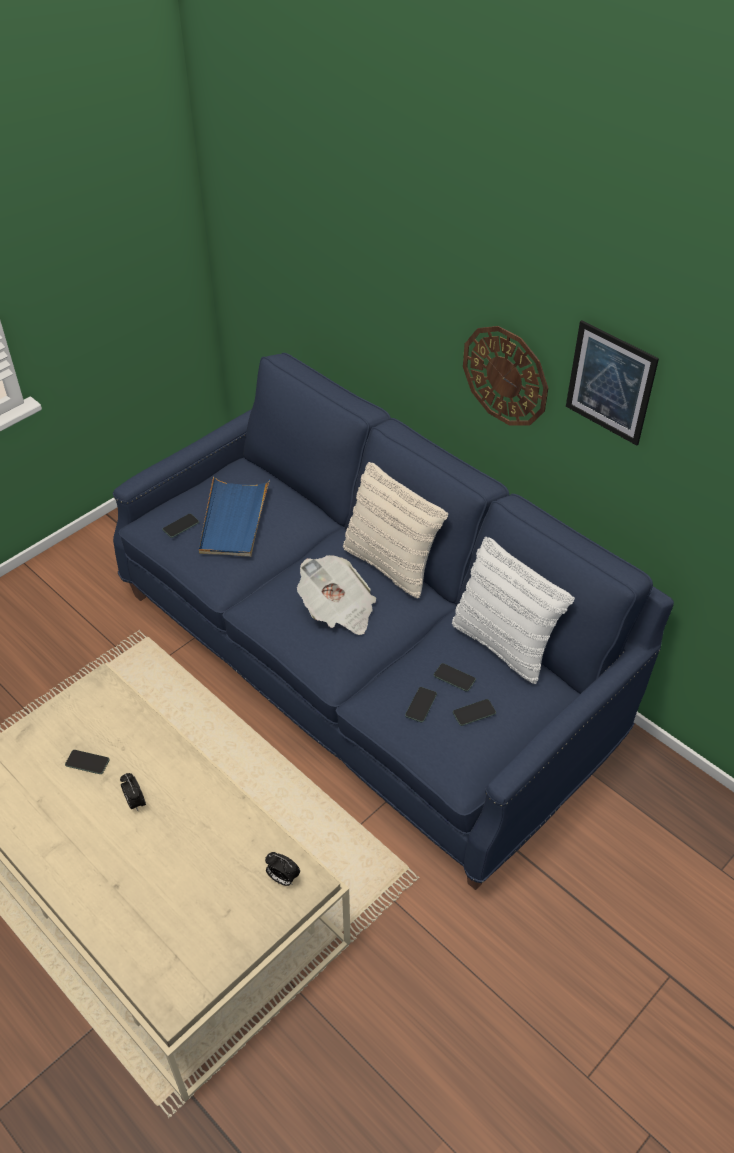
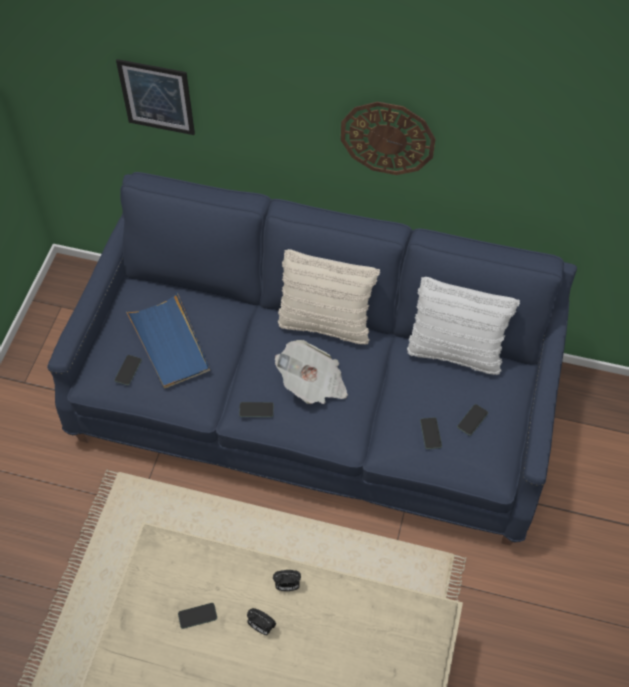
camera: 30 degrees left, 10 degrees up
(282, 878) = (415, 623): alarm clock -> alarm clock (287, 586)
(454, 677) = (439, 398): phone -> phone (256, 410)
(610, 383) = (499, 122): picture -> picture (156, 97)

